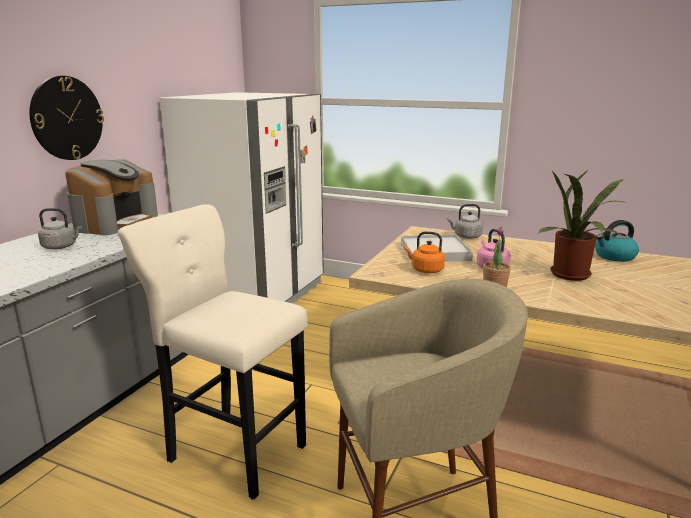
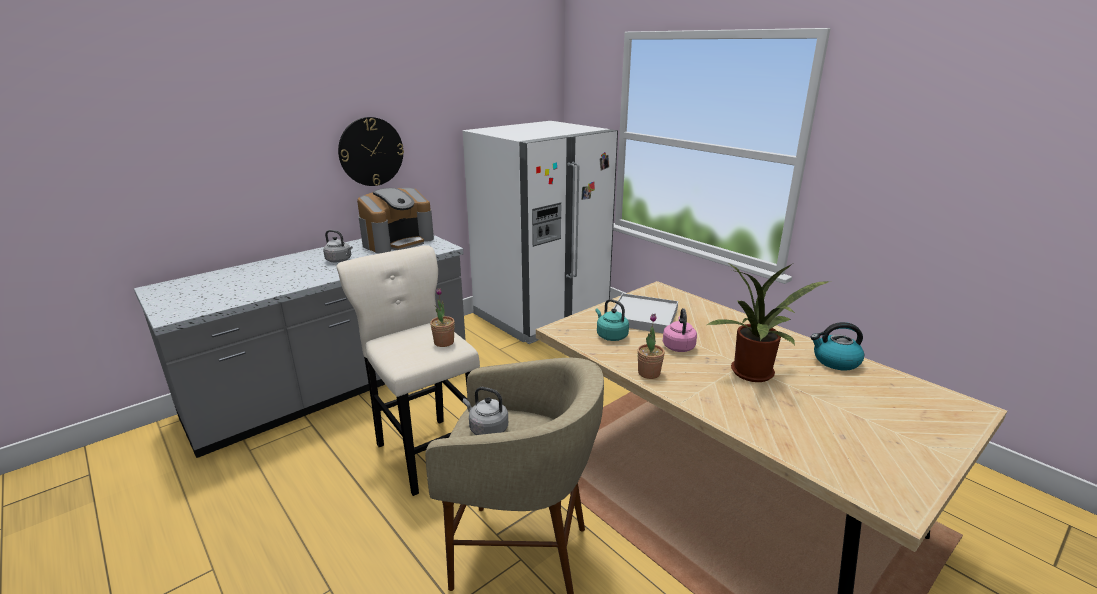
camera: 25 degrees right, 5 degrees up
(264, 306) = (444, 342): none -> potted plant
(425, 270) = (610, 335): orange kettle -> turquoise kettle
(466, 236) = (697, 304): grey kettle -> grey kettle (487, 429)

